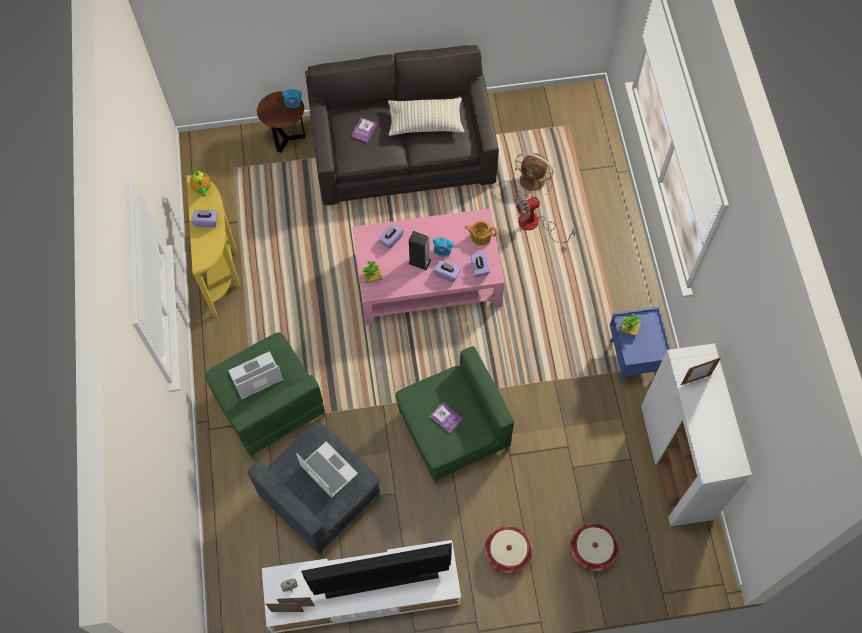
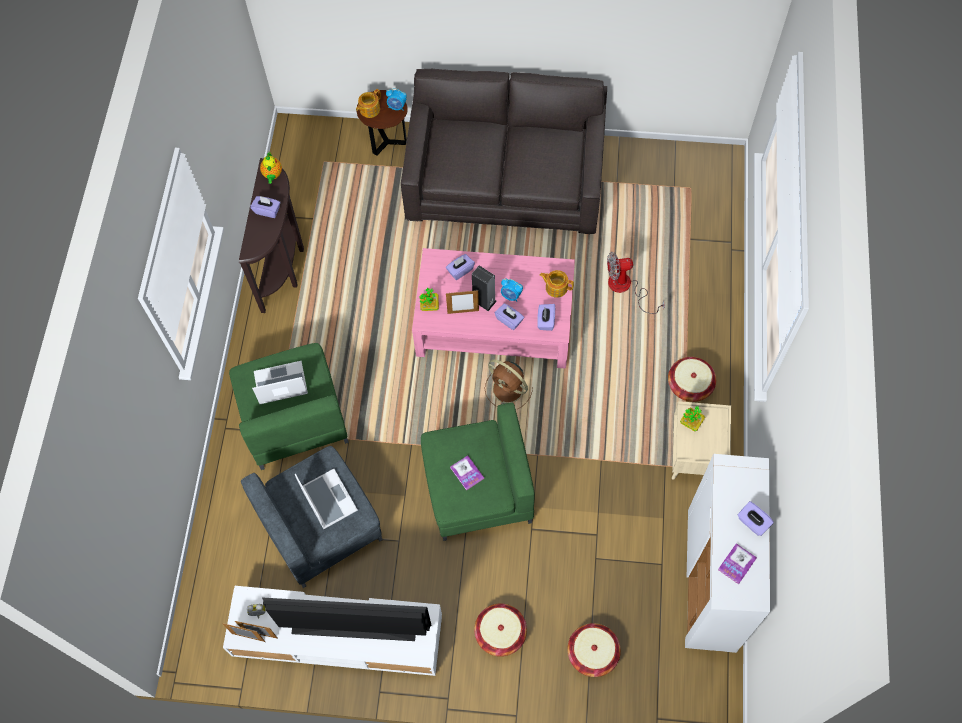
camera: 15 degrees right, 0 degrees up
(223, 269) = (284, 265): yellow console table -> brown console table
(269, 112) = (369, 109): none -> teapot
(364, 130) = (462, 149): book -> book (737, 564)
(425, 123) = (530, 153): pillow -> none
(533, 181) = (636, 240): brown fan -> brown fan (509, 390)
(613, 297) = (689, 385): none -> basket
(634, 359) = (694, 457): blue nightstand -> beige nightstand
(695, 379) = (736, 493): picture frame -> picture frame (463, 312)
(716, 401) = (752, 522): none -> purple tissue box

